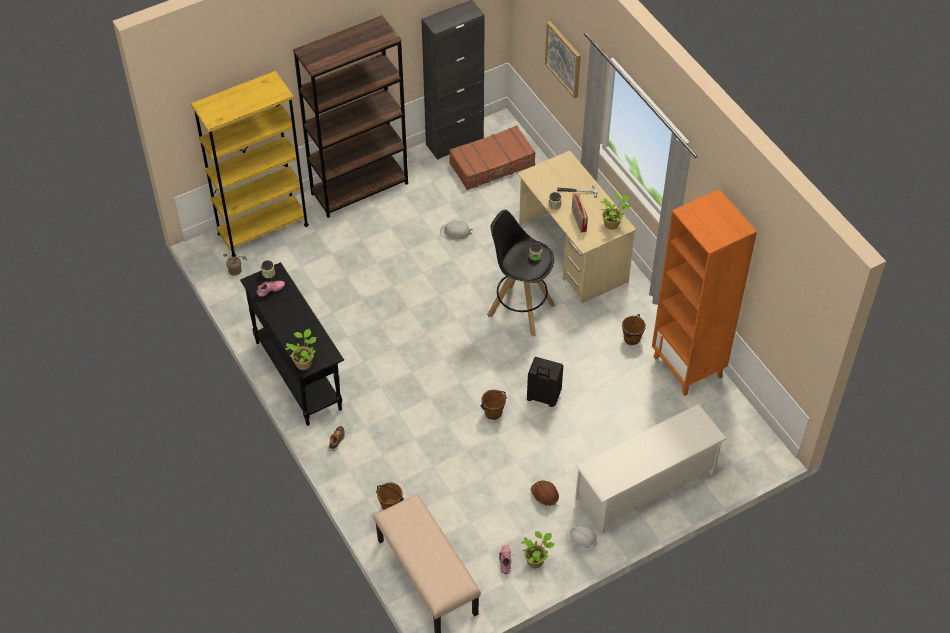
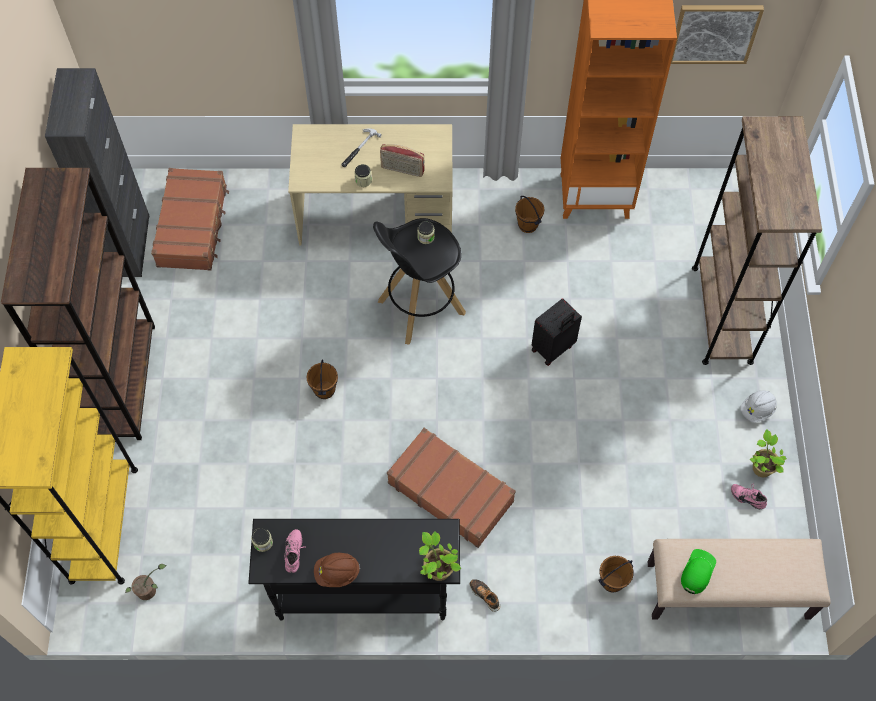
camera: 60 degrees left, 10 degrees up
(397, 388) = (451, 491): none -> brown suitcase
(406, 523) = (697, 572): none -> green cap
(455, 232) = (264, 314): white hard hat -> none
(493, 413) = (544, 408): brown bucket -> brown bucket (324, 390)
(544, 496) = (683, 415): brown hard hat -> brown hard hat (337, 573)
(564, 59) = (218, 35): picture -> picture (714, 33)
(612, 224) = (429, 141): potted plant -> none
(645, 486) = (722, 314): white shoe rack -> brown bookcase

